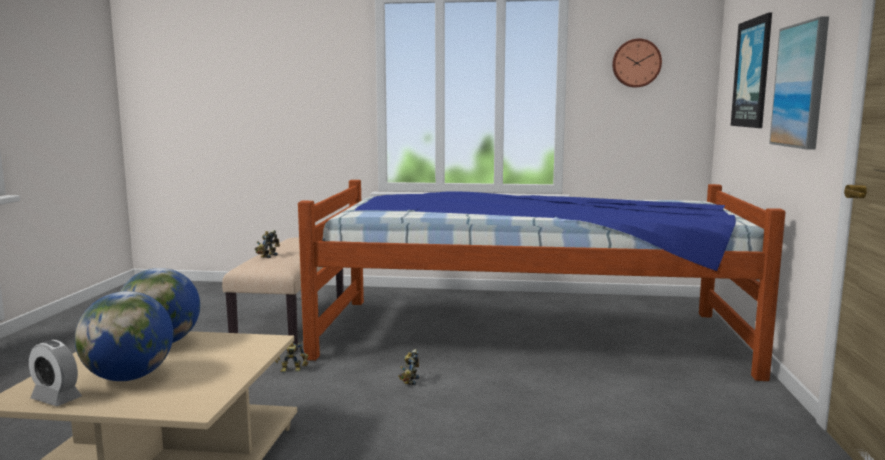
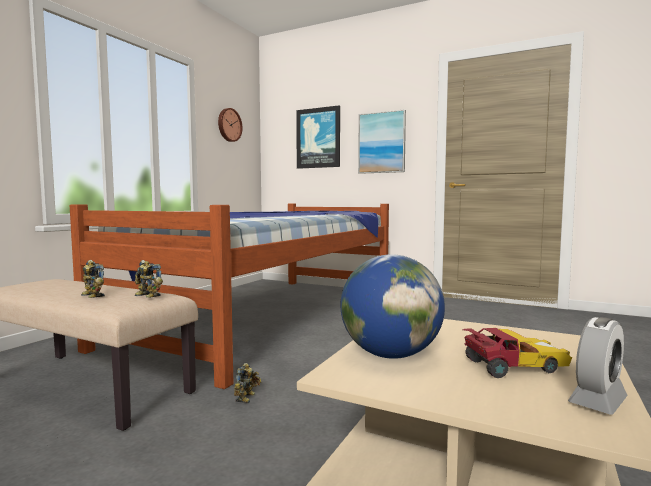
camera: 70 degrees left, 5 degrees down
(129, 377) = (512, 366): globe -> toy car
(409, 381) = (323, 354): toy robot -> toy robot (146, 296)

